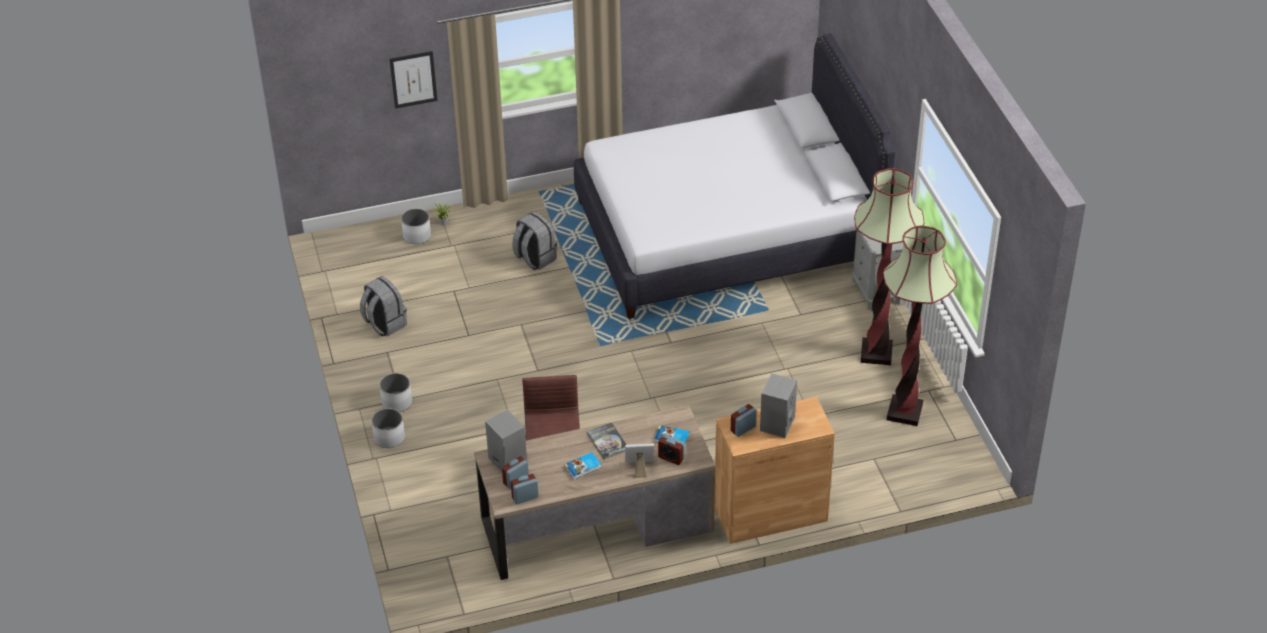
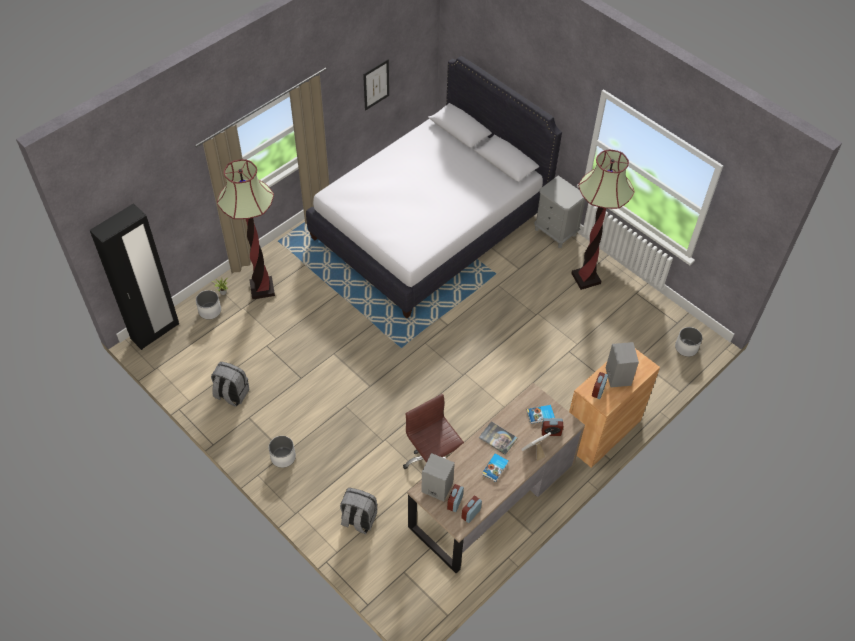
camera: 30 degrees left, 10 degrees up
(346, 236) = (155, 332): none -> black wardrobe
(389, 437) = (296, 490): white planter -> white planter (686, 347)
(413, 79) = (181, 196): picture -> picture (376, 84)
(534, 258) = (309, 296): grey backpack -> grey backpack (358, 519)
(904, 412) = (632, 315): floor lamp -> floor lamp (262, 289)

